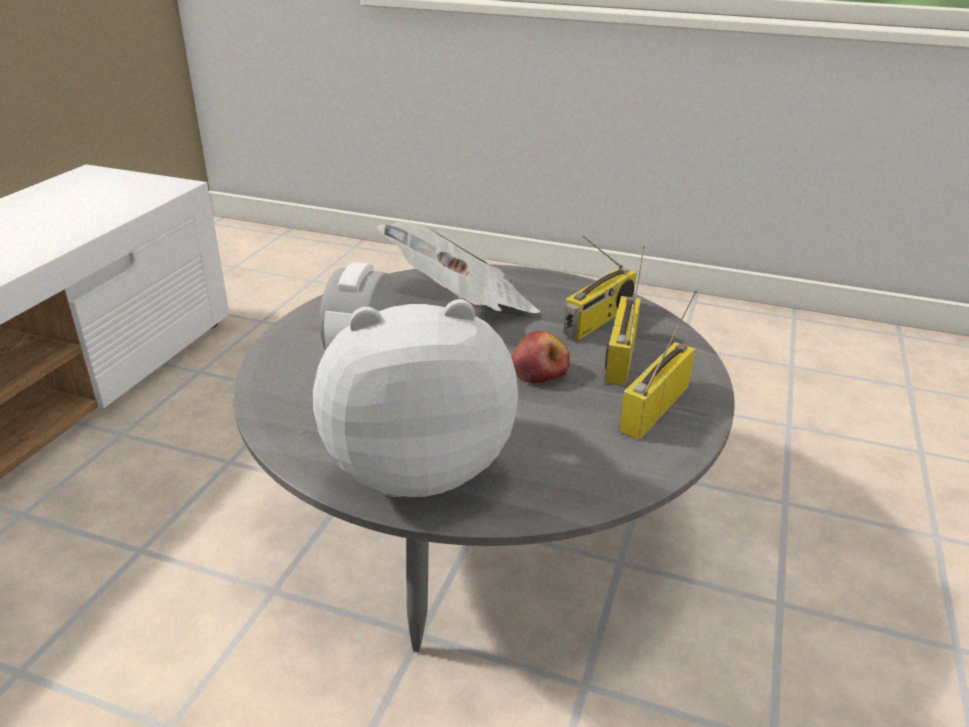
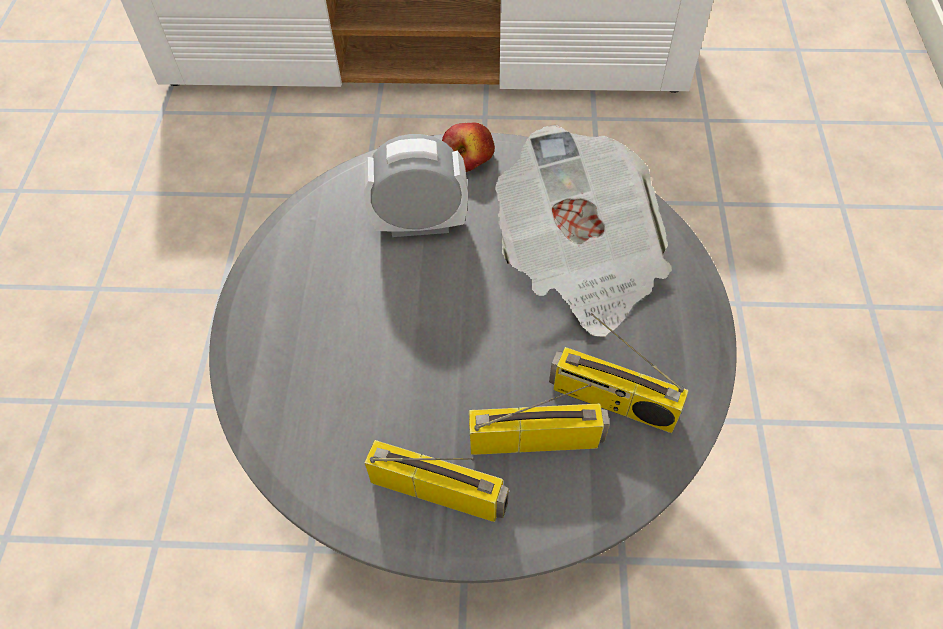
camera: 75 degrees right, 25 degrees up
(416, 466) = (284, 311): plush toy -> none
(539, 371) = (470, 366): apple -> apple (468, 157)

